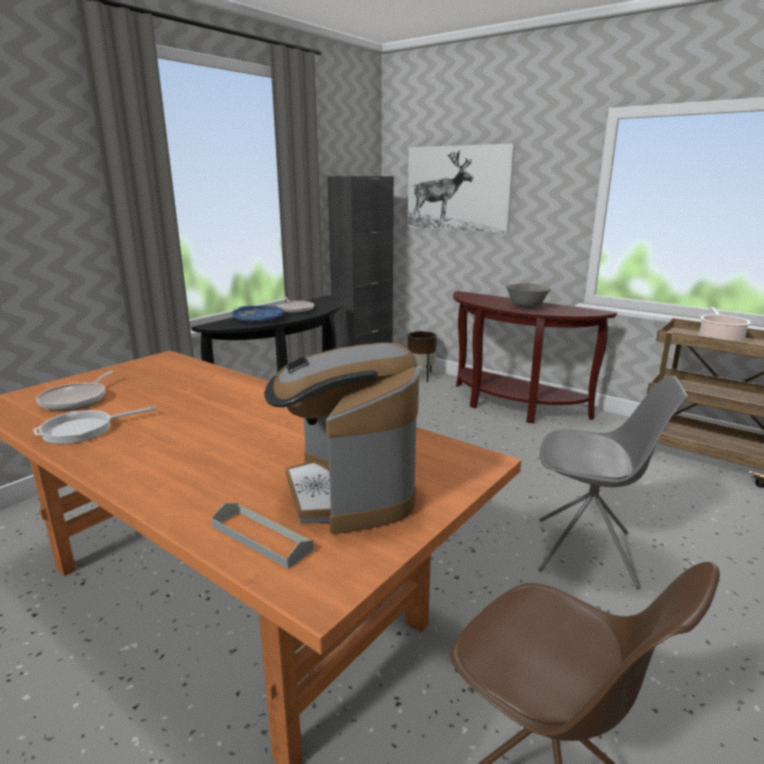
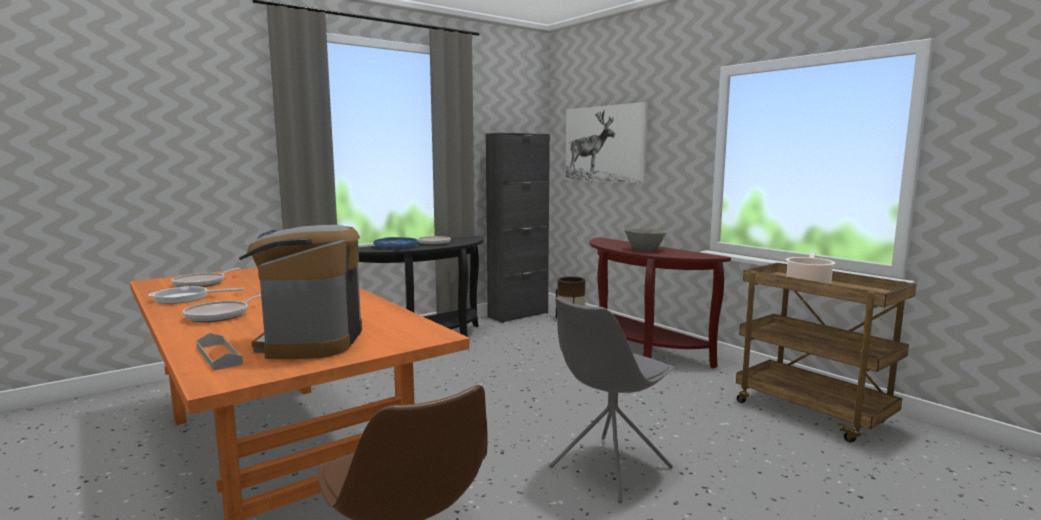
camera: 15 degrees right, 10 degrees down
(171, 457) = (220, 315): none -> frying pan
(587, 552) = (608, 468): grey chair -> grey chair turned 105 degrees clockwise

